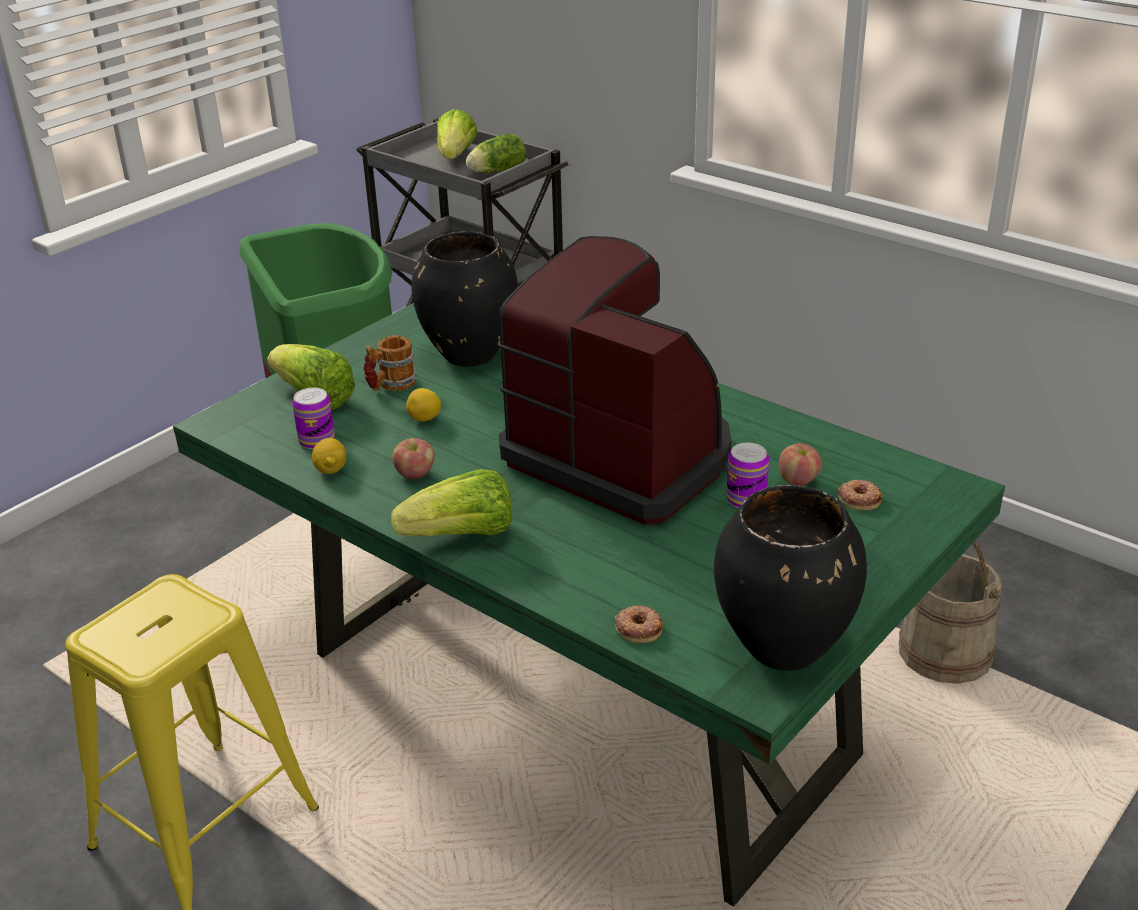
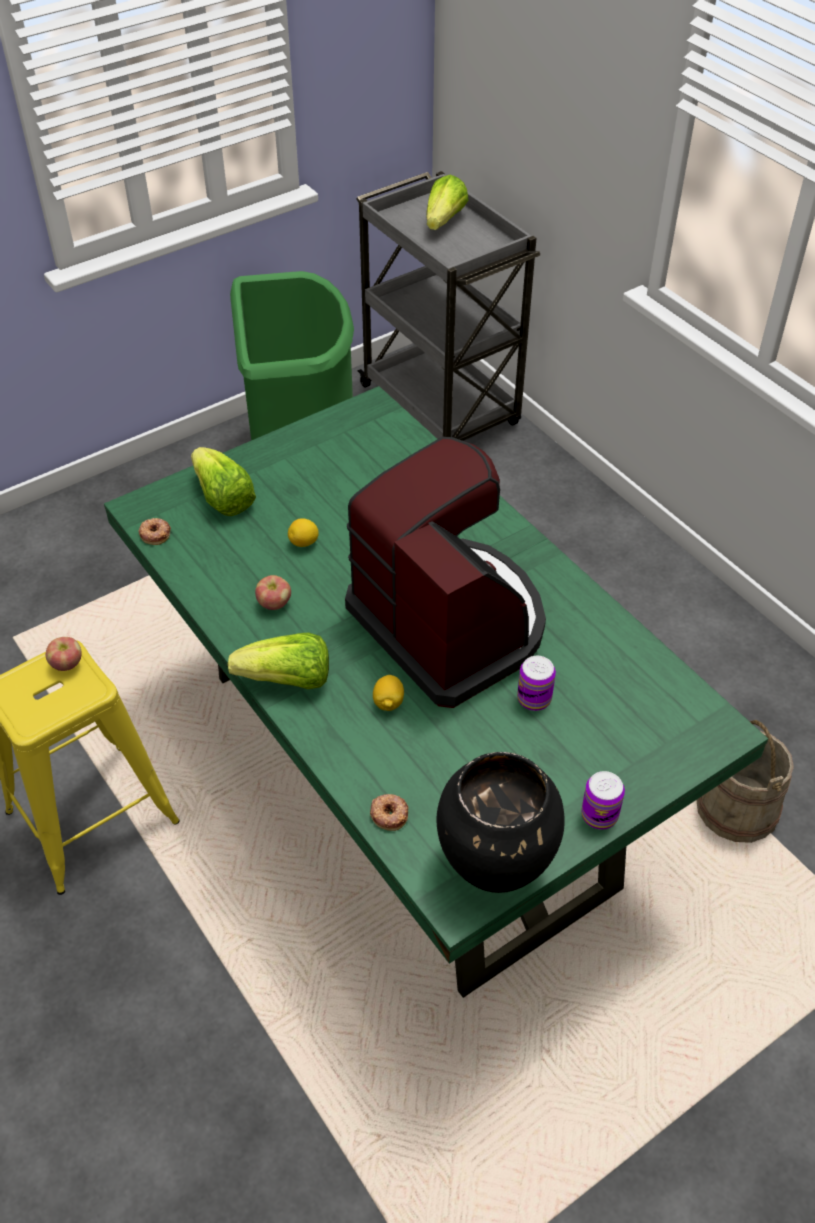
camera: 15 degrees right, 15 degrees up
(317, 440) = (209, 547): can -> can (599, 815)
(331, 470) = (210, 582): lemon -> lemon (388, 702)
(391, 385) = (290, 497): mug -> none
(469, 355) = (366, 476): black vase -> none
(495, 171) = (472, 249): lettuce -> none
(798, 480) = (588, 688): apple -> apple (67, 664)
(859, 499) = (631, 722): donut -> donut (155, 533)

